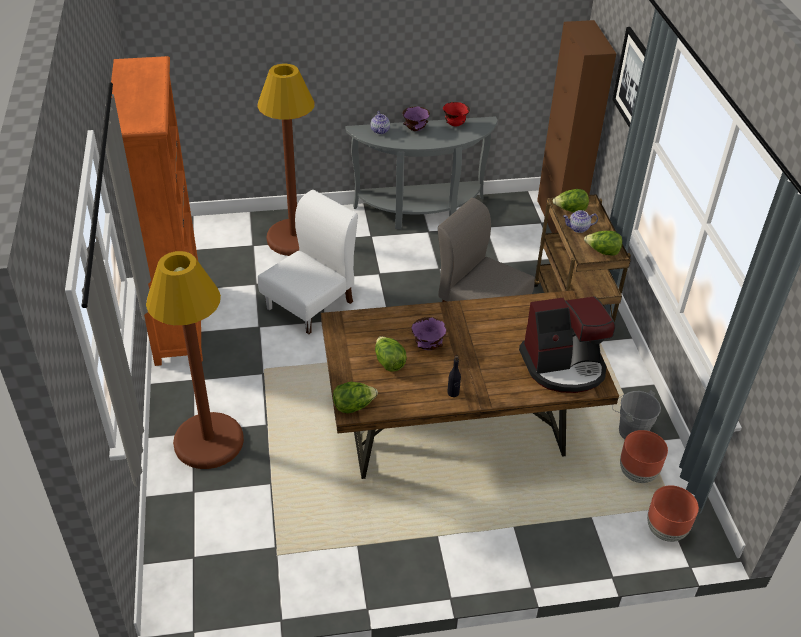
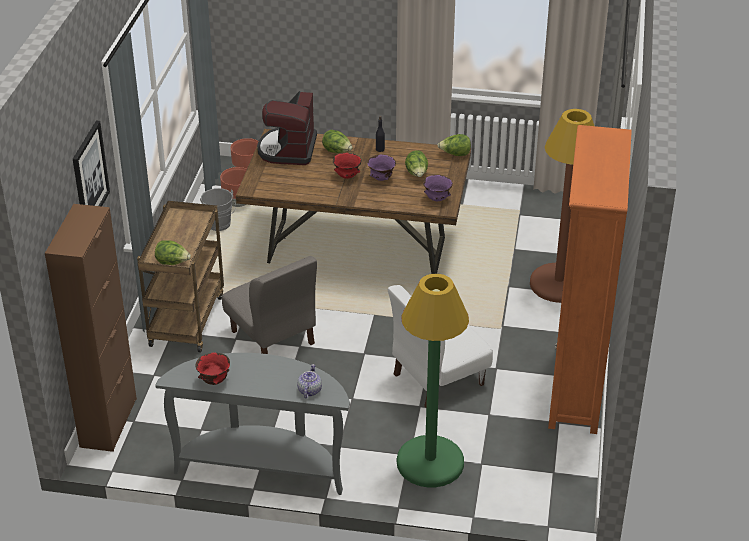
camera: 160 degrees left, 5 degrees down
(294, 238) = (430, 462): brown floor lamp -> green floor lamp
(415, 129) = (266, 383): purple bowl -> purple bowl (437, 199)
(469, 341) = (347, 176): none -> red bowl
(564, 366) = (288, 149): coffee machine -> coffee machine turned 90 degrees counterclockwise
(578, 228) = (181, 245): teapot -> none
(602, 252) = (180, 221): lettuce -> lettuce (337, 151)

